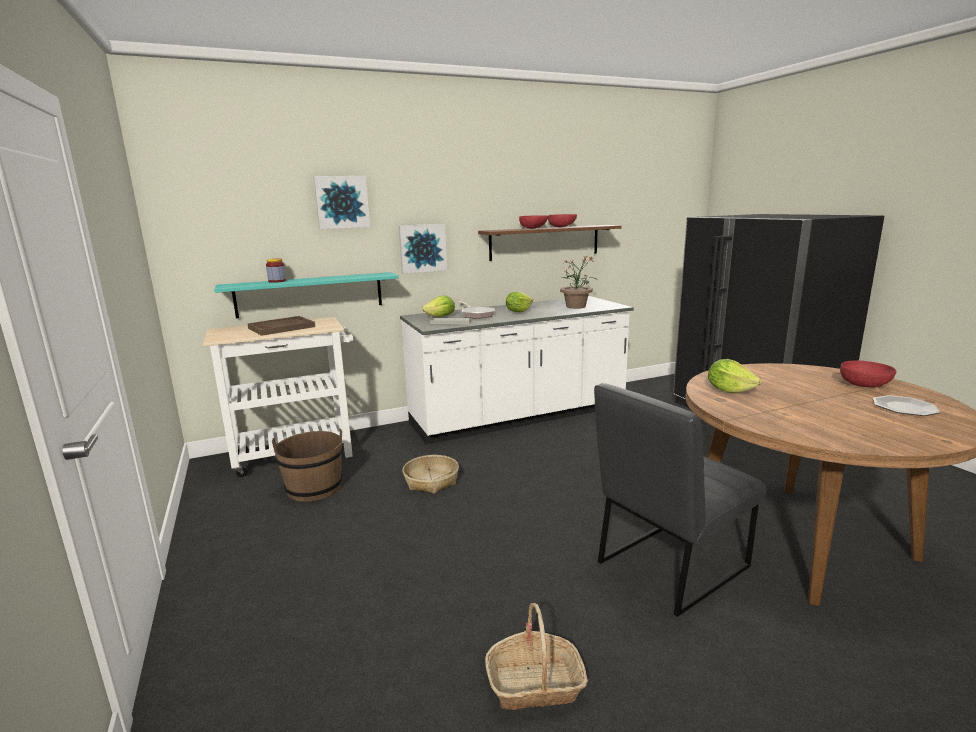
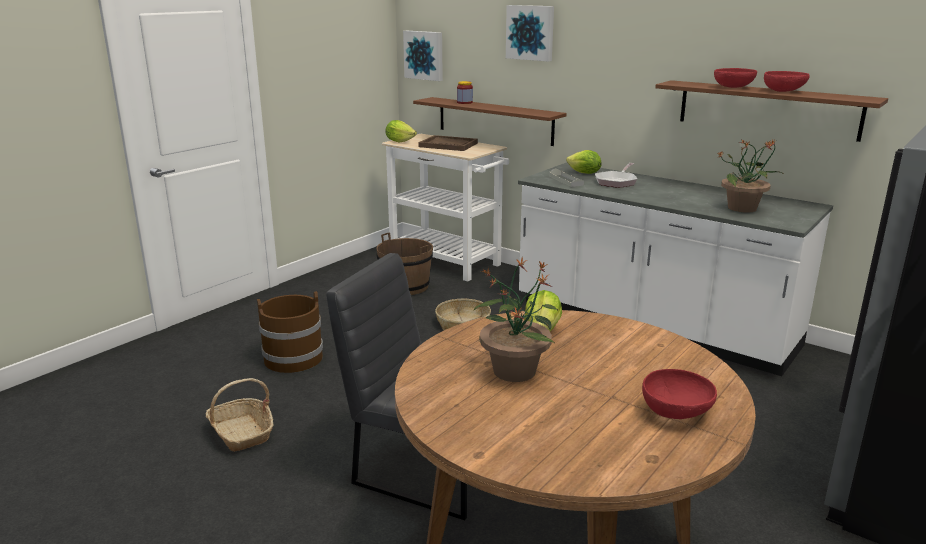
camera: 60 degrees right, 5 degrees up
(310, 294) = (494, 120): turquoise shelf -> brown shelf
(388, 600) = (294, 358): none -> brown bucket
(422, 248) = (602, 92): picture -> picture (424, 55)
(518, 311) = (663, 192): lettuce -> lettuce (399, 141)
(800, 409) = (514, 370): none -> potted plant
(904, 407) = (594, 436): plate -> none

